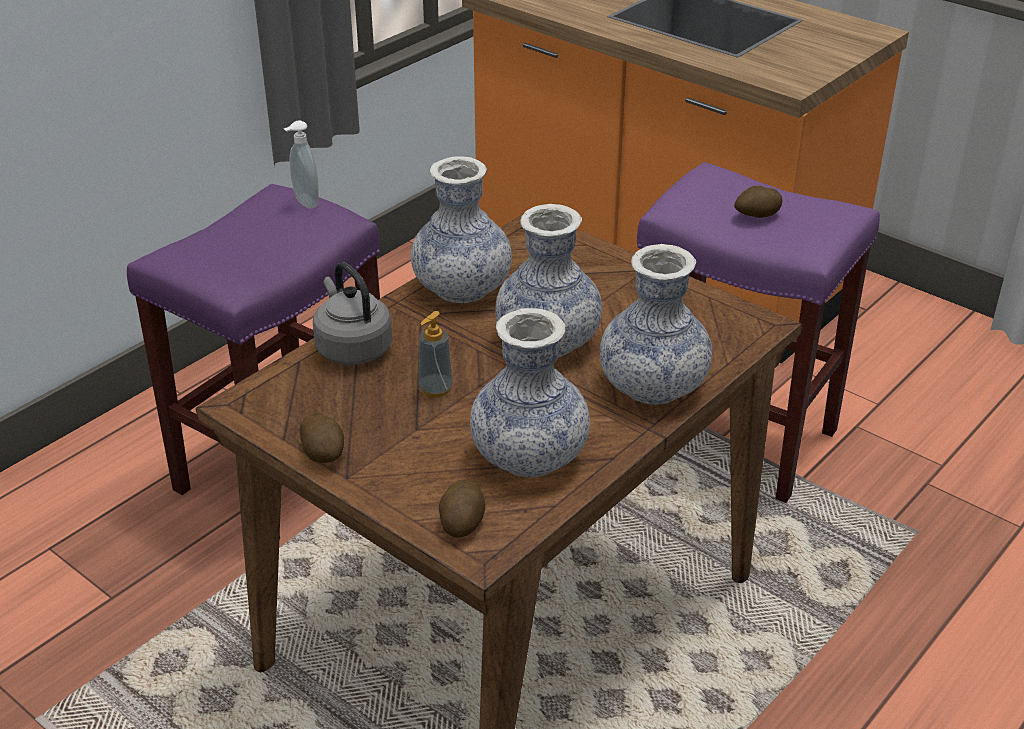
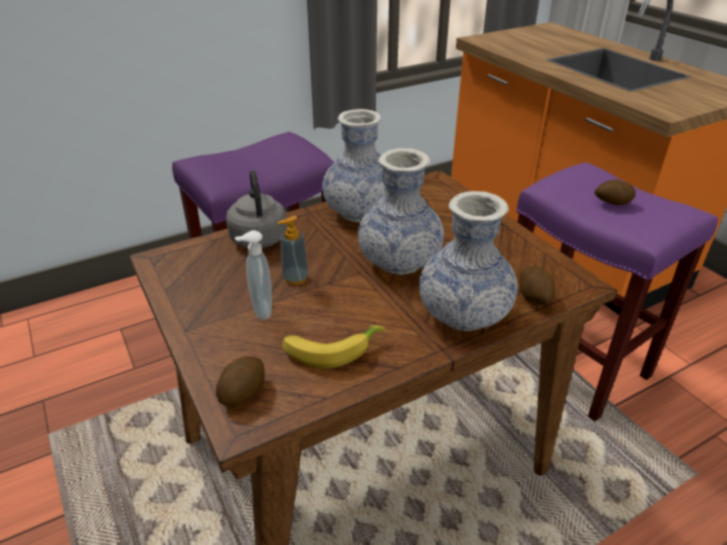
camera: 20 degrees right, 0 degrees up
(304, 203) = (297, 143): soap dispenser -> soap dispenser (260, 310)
(324, 453) = (184, 307): potato -> potato (535, 297)
(529, 457) = (331, 349): vase -> banana

